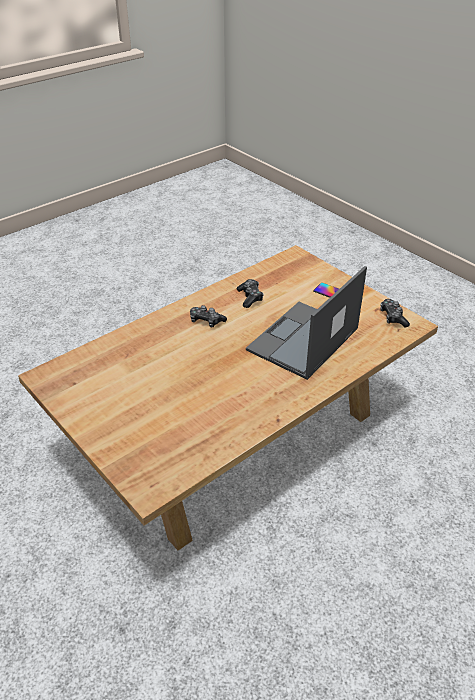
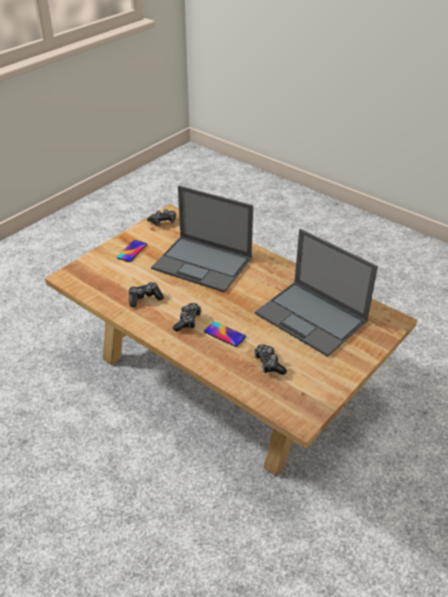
camera: 100 degrees left, 0 degrees up
(124, 366) = (268, 364): none -> game controller
(178, 343) = (225, 334): none -> phone
(180, 412) = (312, 318): none -> laptop

